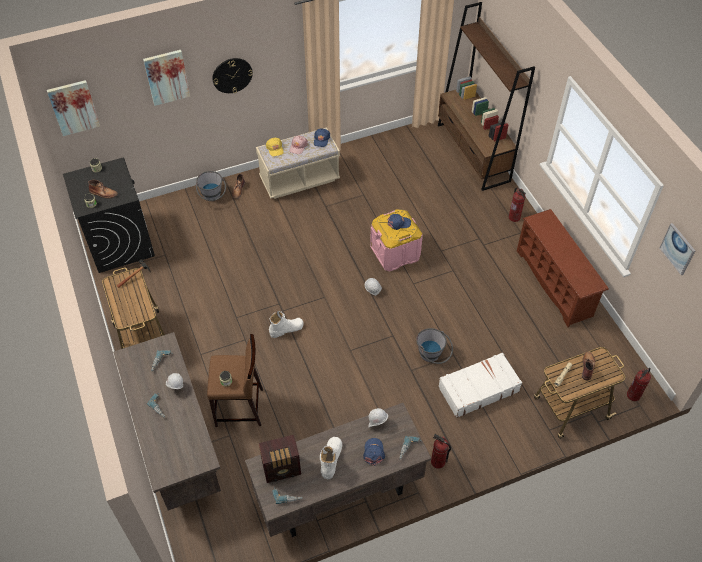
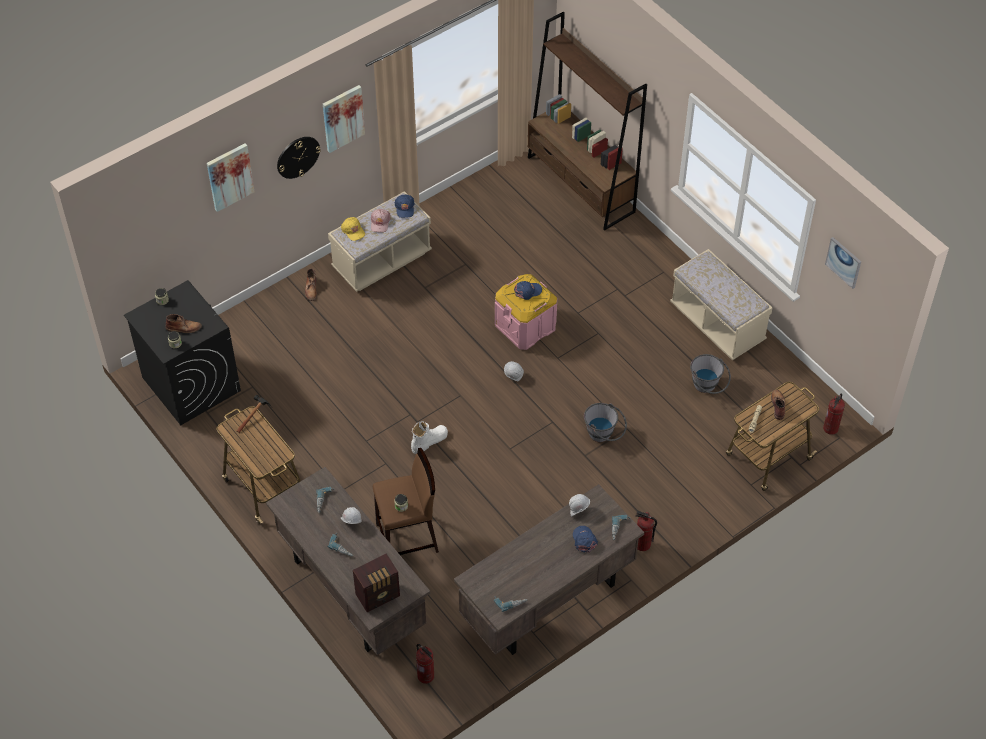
camera: 15 degrees left, 0 degrees up
(73, 107) = (132, 234): picture -> picture (343, 118)
(212, 197) = (283, 305): grey bucket -> grey bucket (707, 387)
(282, 469) = (496, 578): radio -> radio (379, 595)
(331, 459) = (543, 557): white boot -> none
(478, 389) = (663, 459): white suitcase -> none
(514, 217) = (651, 255): fire extinguisher -> fire extinguisher (426, 676)
(555, 283) = (717, 323): brown shoe rack -> beige bench

